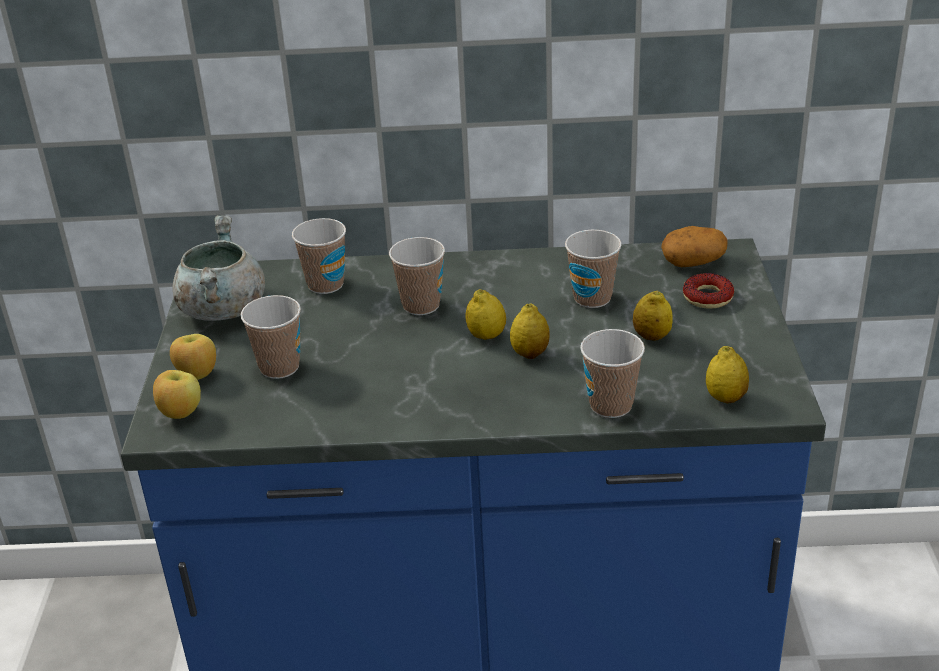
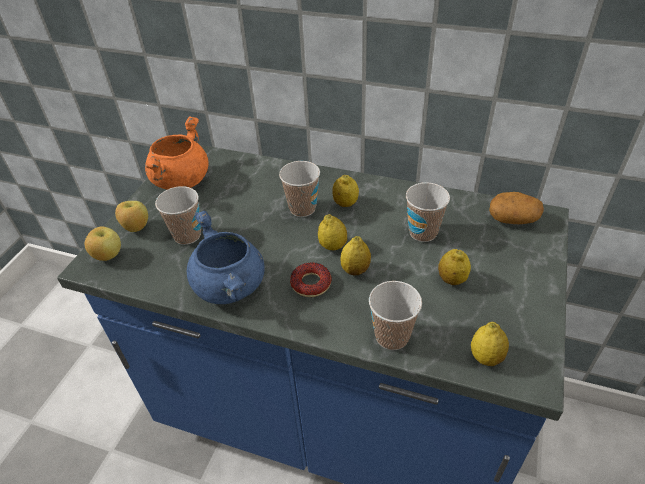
camera: 20 degrees right, 10 degrees up
(222, 308) = (181, 180): grey cooking pot -> orange cooking pot
(325, 284) = (252, 177): cup -> none
(380, 405) = (231, 286): none -> blue cooking pot
(475, 288) = (345, 203): none -> lemon
(707, 297) = (511, 254): donut -> donut (311, 283)

